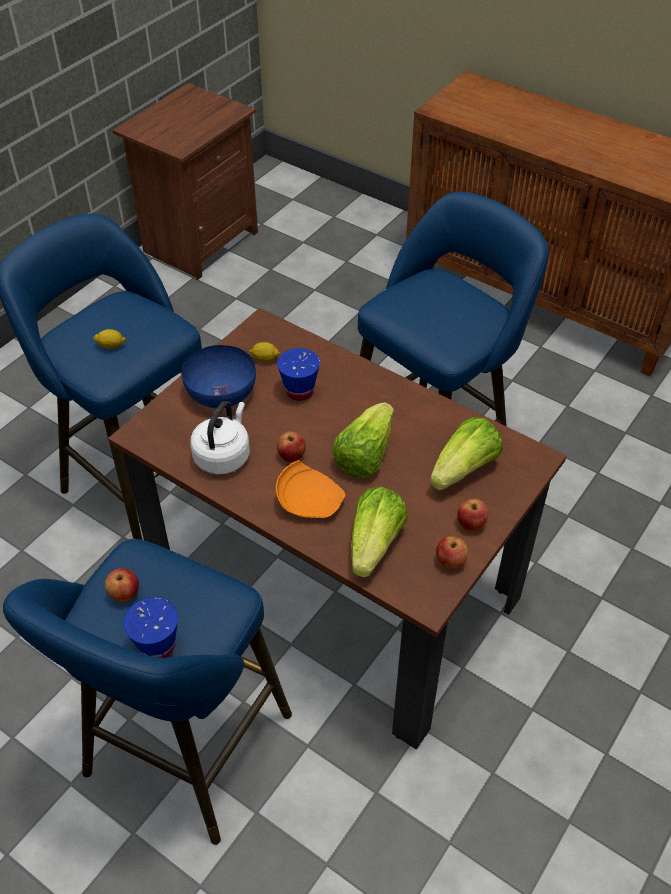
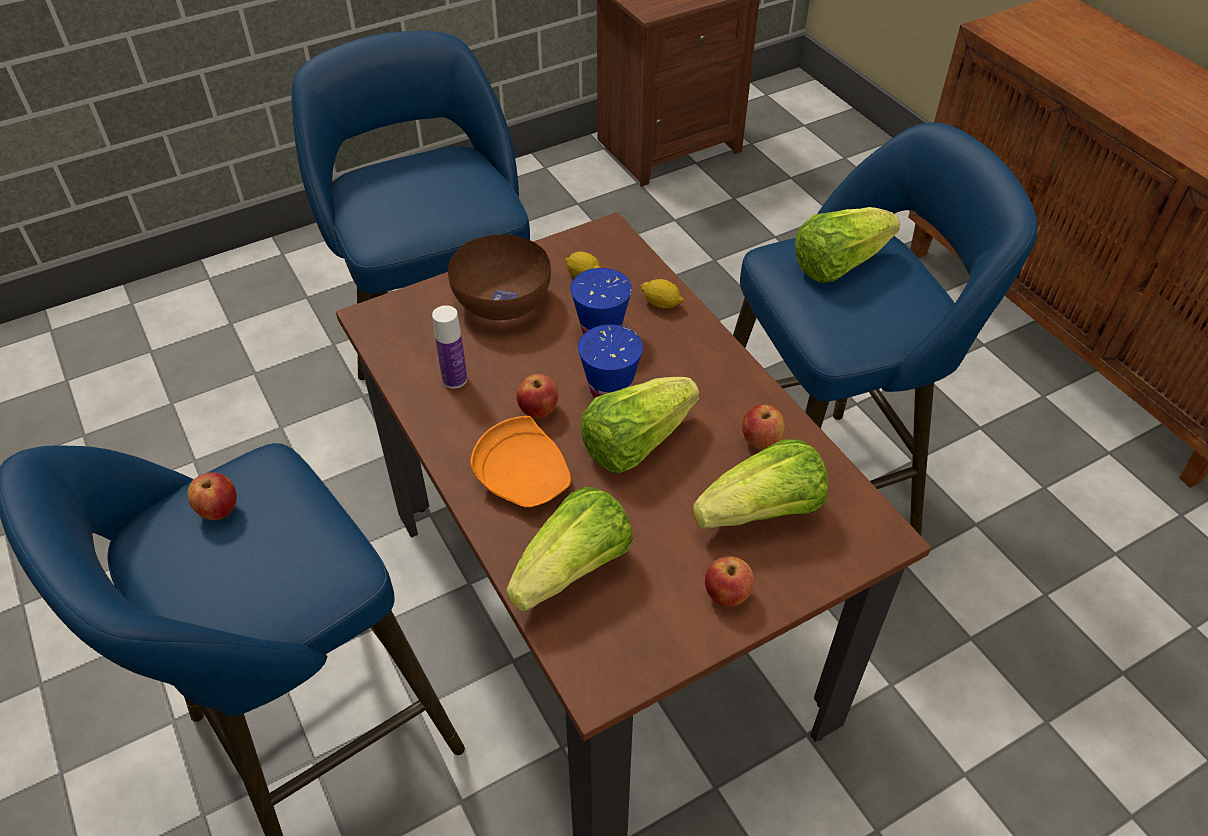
camera: 25 degrees right, 0 degrees up
(111, 346) = (409, 204): lemon -> lemon (661, 303)
(157, 646) = (210, 595): blue cup -> blue cup (610, 389)
(220, 393) = (501, 301): blue bowl -> brown bowl
(223, 455) = (454, 379): white kettle -> bottle
(424, 300) = (838, 264): none -> lettuce
(450, 562) = (664, 638): apple -> apple (760, 441)

